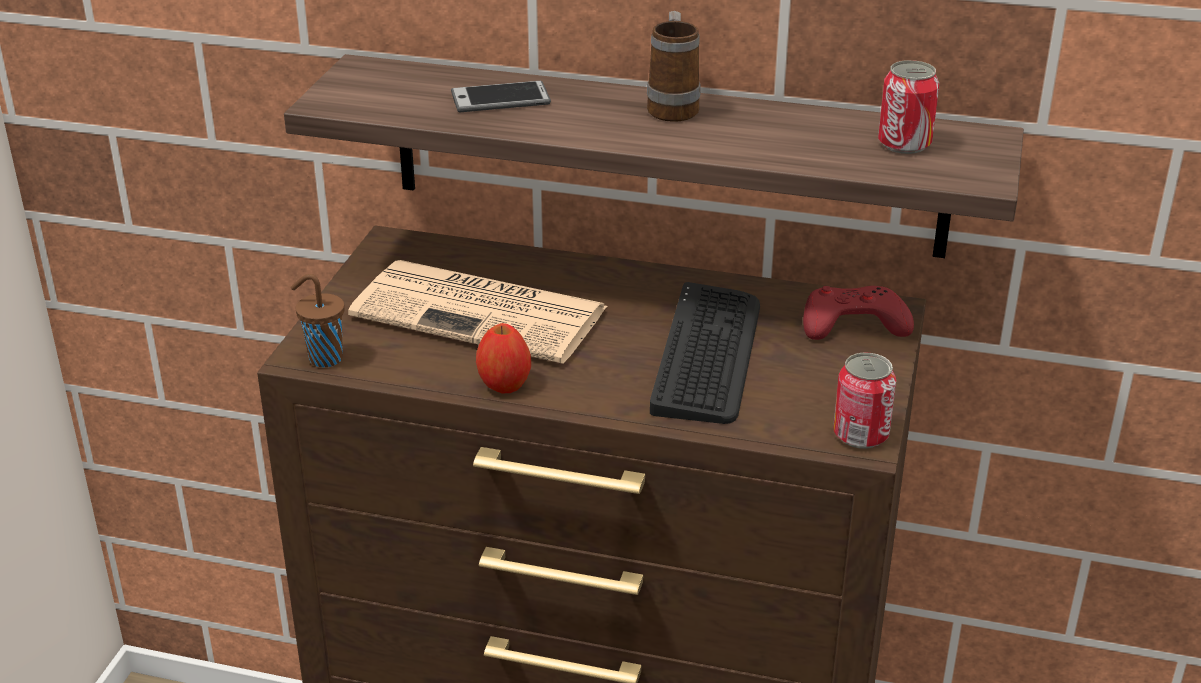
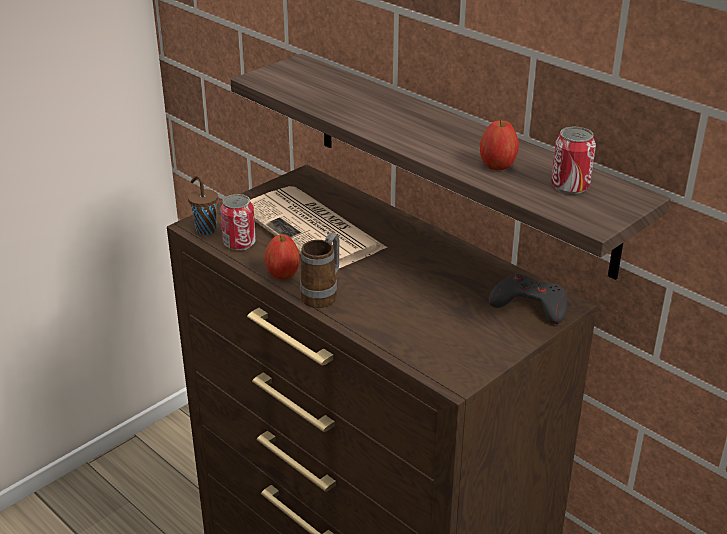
camera: 30 degrees right, 0 degrees up
(500, 99) = (354, 98): phone -> none
(673, 106) = (449, 126): mug -> mug (323, 294)
(708, 354) = (417, 294): keyboard -> none
(792, 141) = (497, 165): none -> apple
(853, 323) = (530, 304): red game controller -> grey game controller
(860, 435) = (460, 373): can -> can (239, 243)

